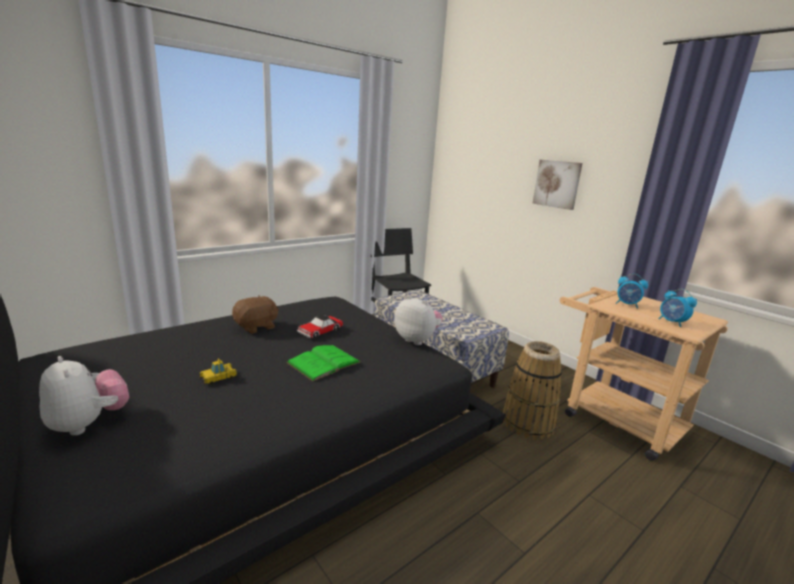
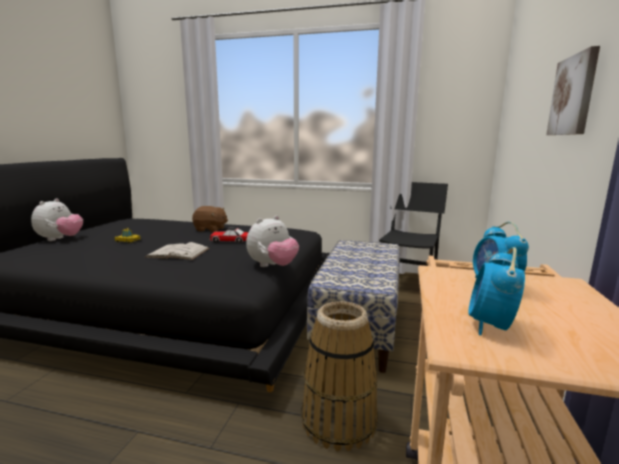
camera: 55 degrees right, 5 degrees down
(324, 362) = (178, 252): green book -> white book
(417, 340) = (273, 266): plush toy -> plush toy turned 45 degrees clockwise

